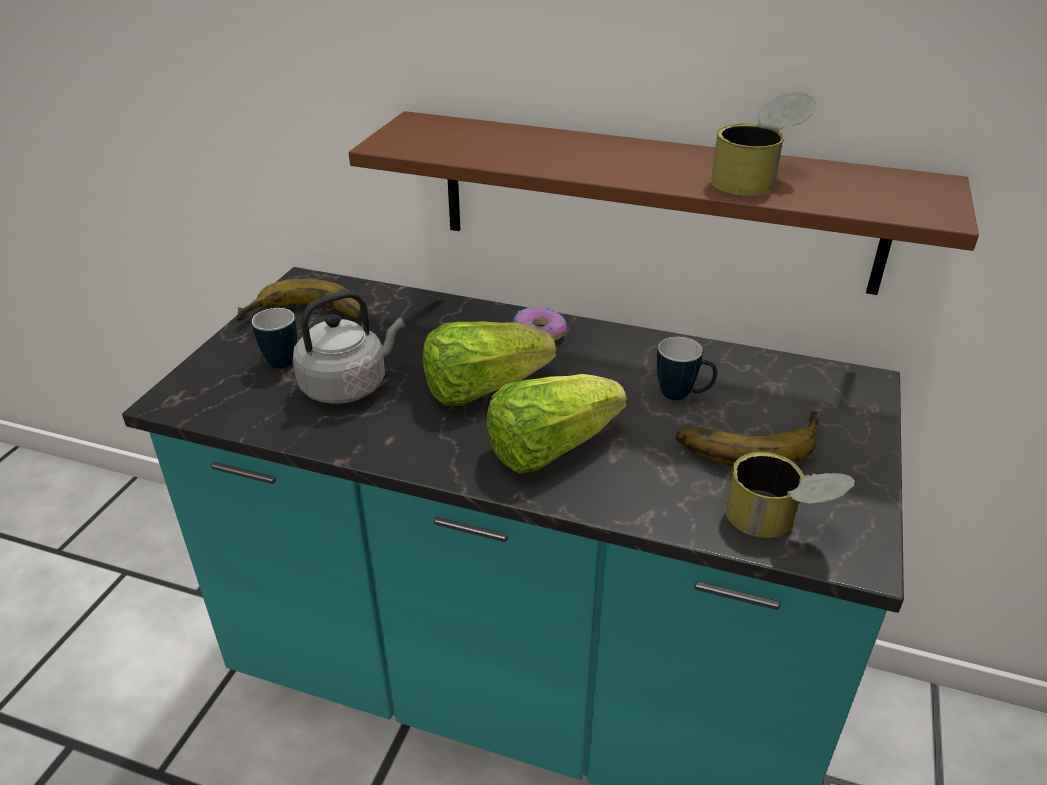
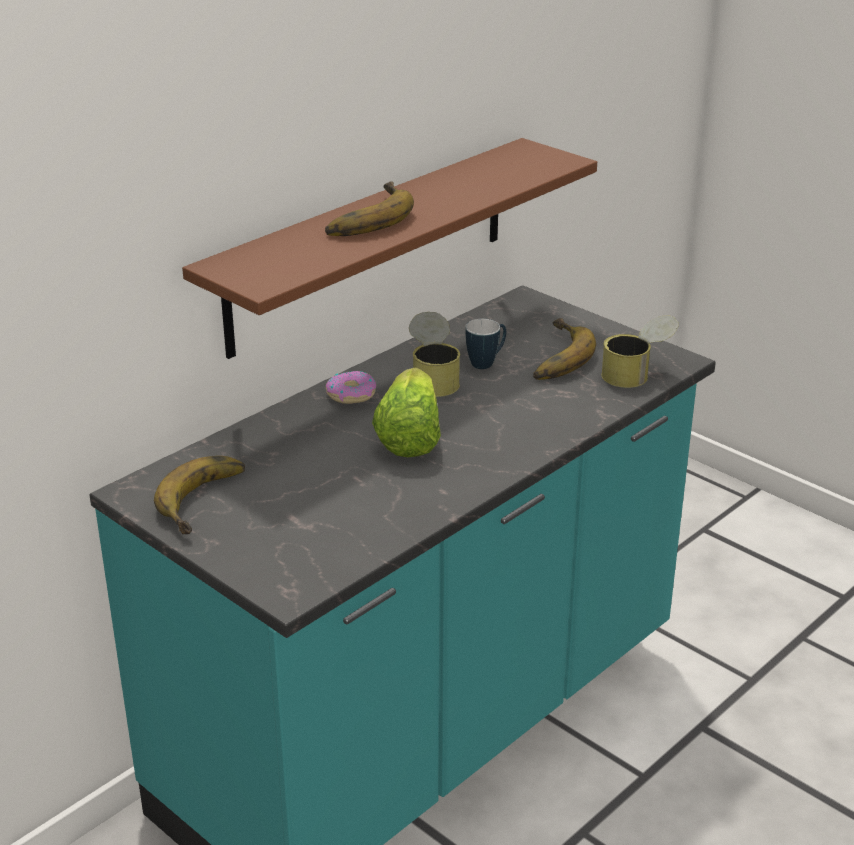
camera: 65 degrees left, 5 degrees down
(280, 358) = (271, 524): mug -> none
(348, 385) = (349, 496): grey kettle -> none
(549, 448) = (506, 428): lettuce -> none
(596, 149) = (364, 218): none -> banana
(757, 178) = (469, 187): can -> can (433, 378)

